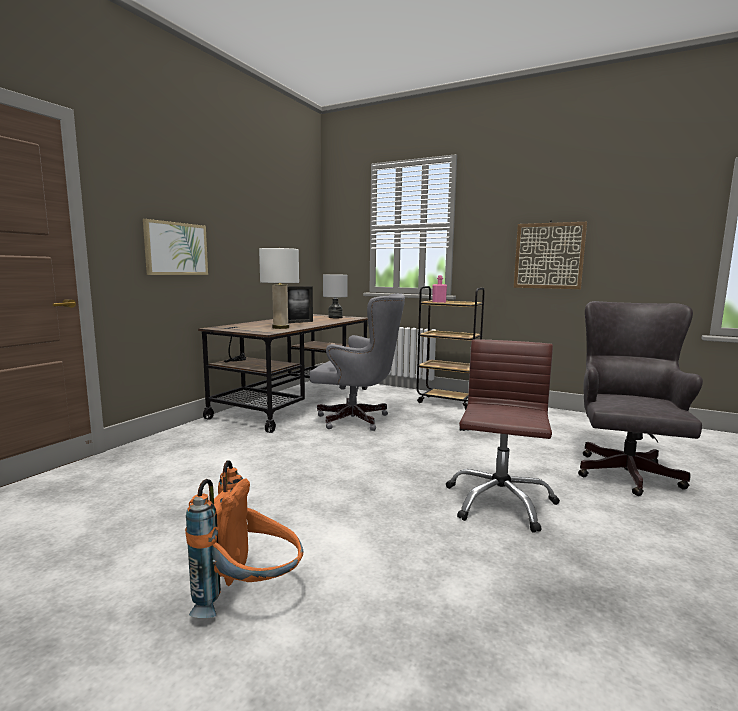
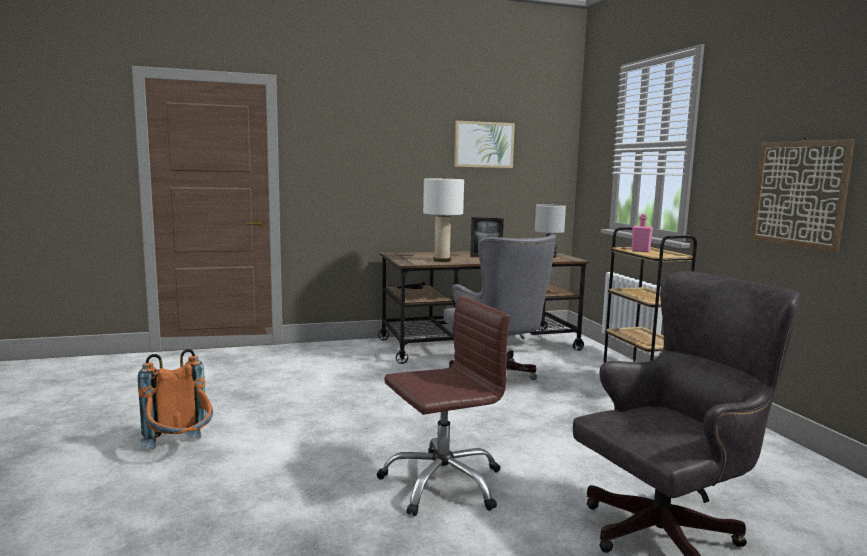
camera: 45 degrees right, 0 degrees up
(176, 249) = (363, 178): picture -> picture (483, 144)

